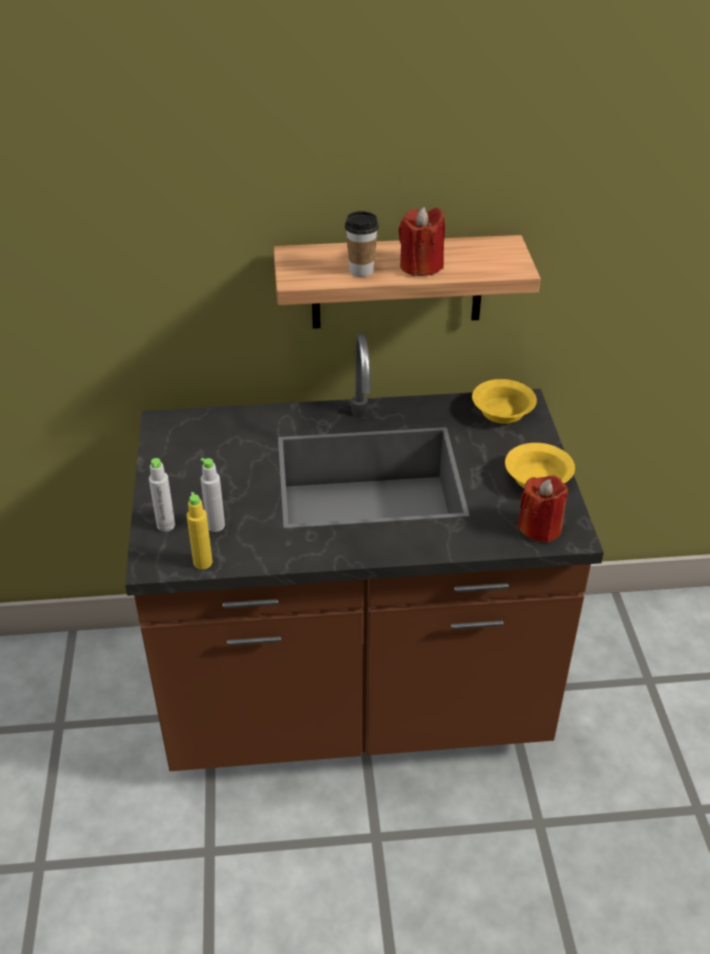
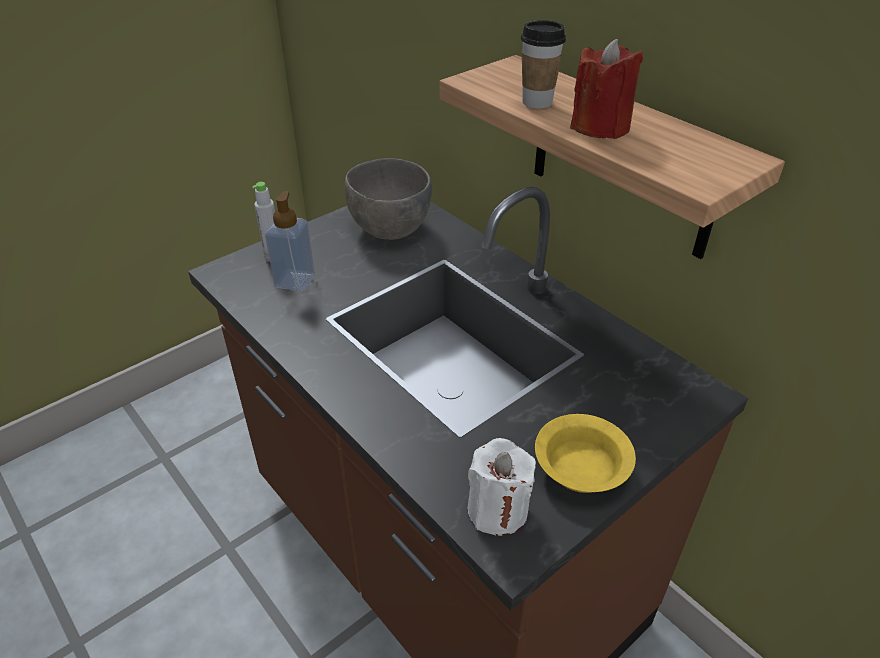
camera: 55 degrees right, 0 degrees up
(203, 446) = (389, 229): none -> grey bowl
(203, 562) = (243, 296): yellow bottle -> none
(215, 525) = (295, 281): grey bottle -> soap dispenser
(502, 413) = (661, 386): yellow bowl -> none
(540, 527) = (498, 510): red candle -> white candle

